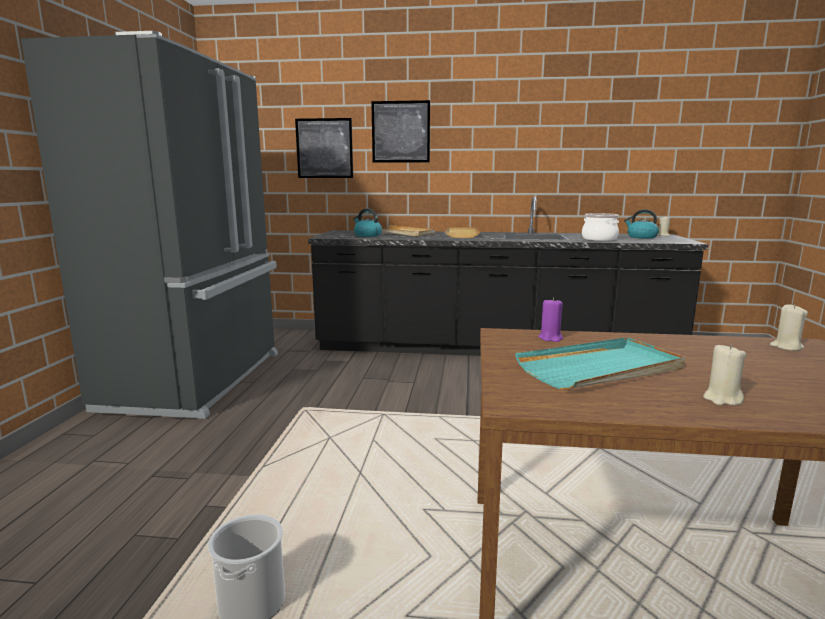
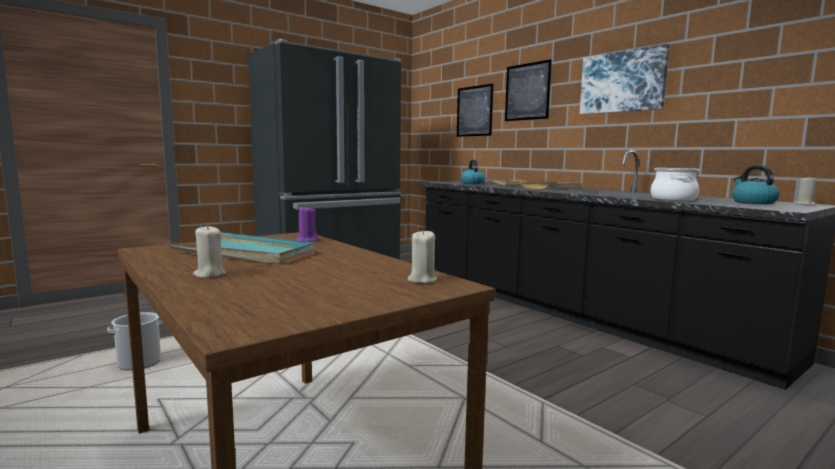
camera: 45 degrees right, 5 degrees down
(509, 132) = (622, 82): none -> picture

